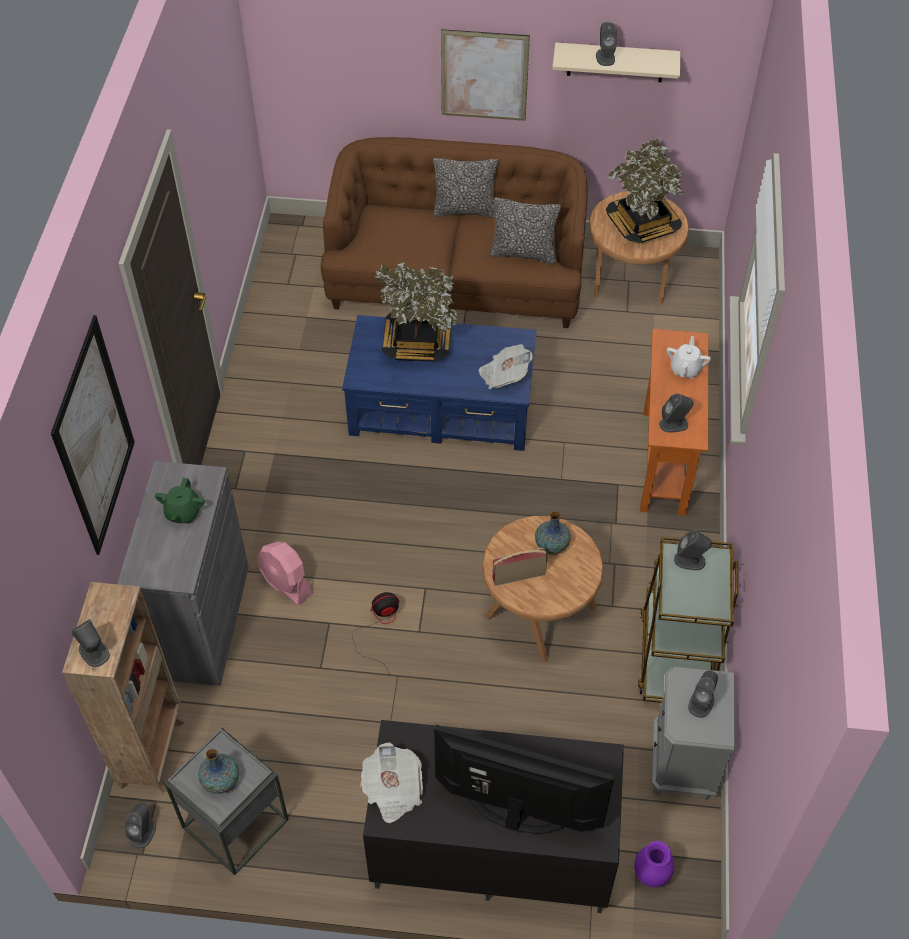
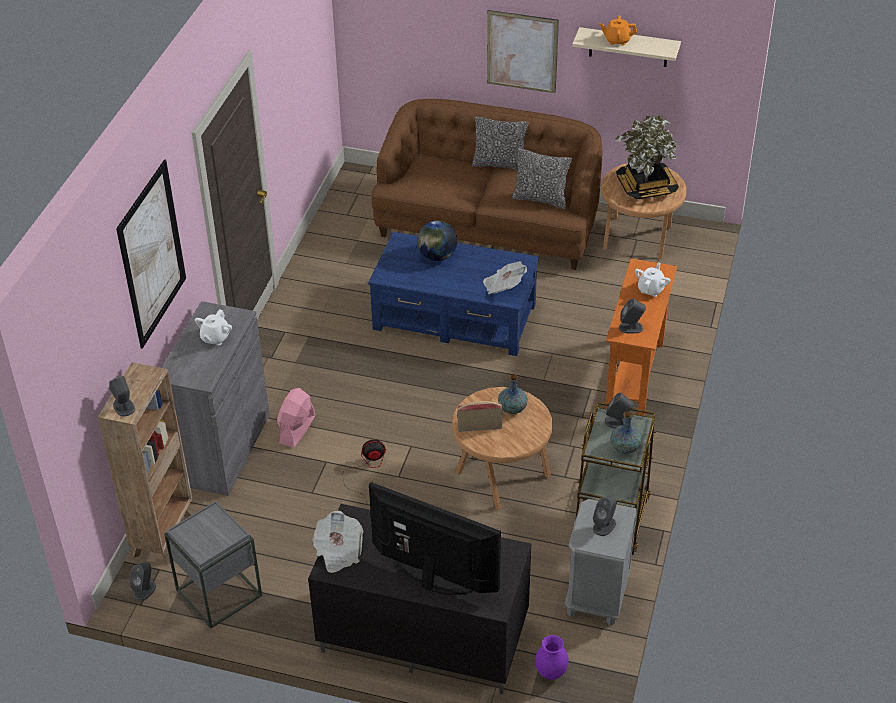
camera: 10 degrees right, 10 degrees down
(183, 513) = (215, 338): green teapot -> white teapot
(221, 780) = (208, 536): vase -> vase (625, 448)
(286, 583) = (297, 429): pink fan -> pink fan turned 60 degrees clockwise
(417, 343) = (437, 256): potted plant -> globe
(605, 57) = (617, 40): grey speaker -> orange teapot

